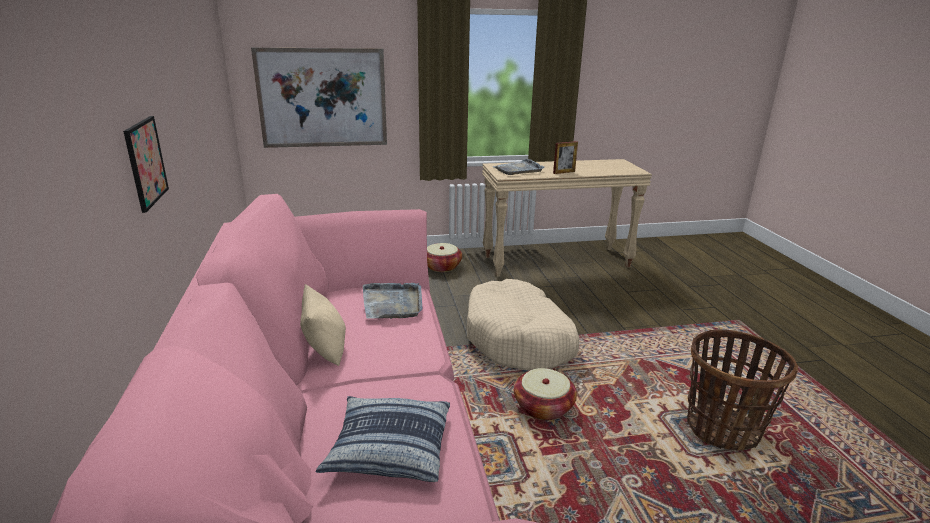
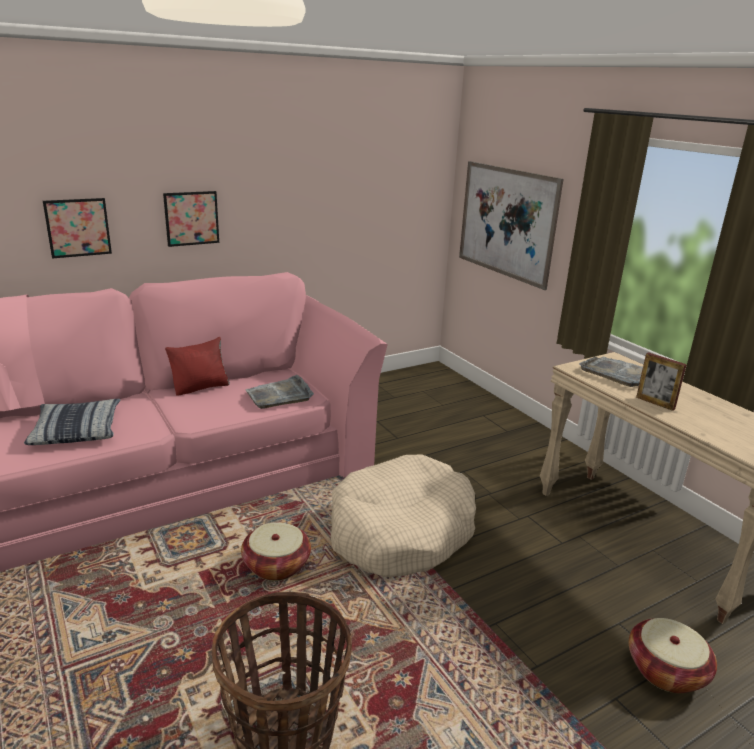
camera: 70 degrees right, 0 degrees up
(79, 219) = (78, 227): none -> picture
(325, 349) = (200, 387): beige pillow -> red pillow
(442, 267) = (527, 452): basket -> basket (666, 671)

